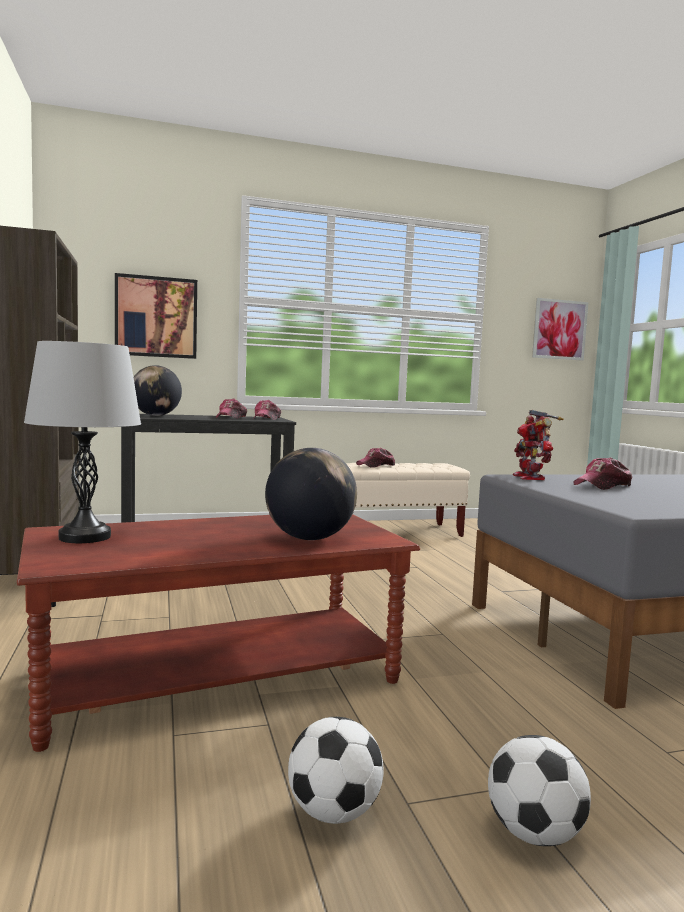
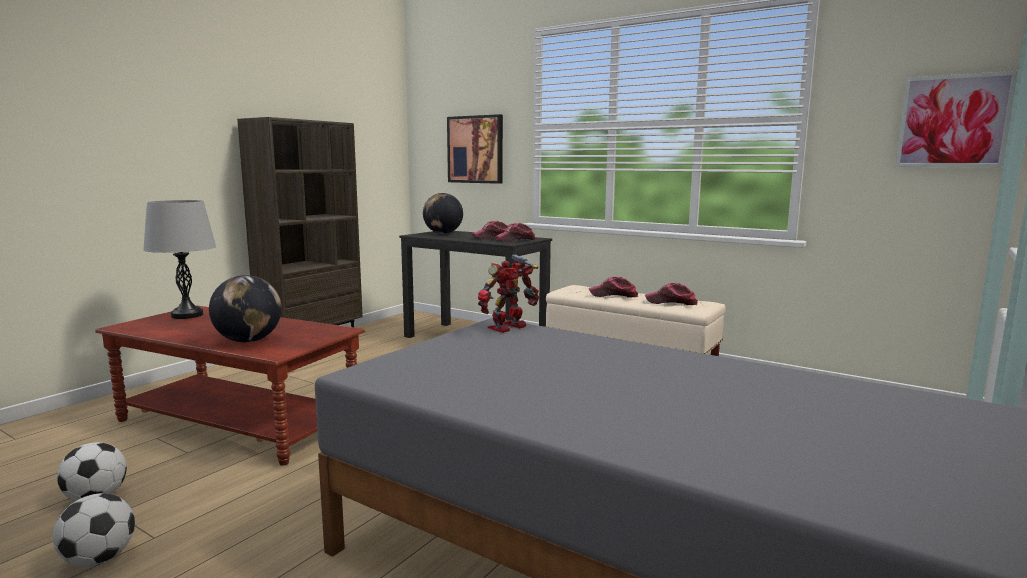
camera: 50 degrees right, 5 degrees up
(603, 486) = (518, 349): cap -> cap (671, 302)

